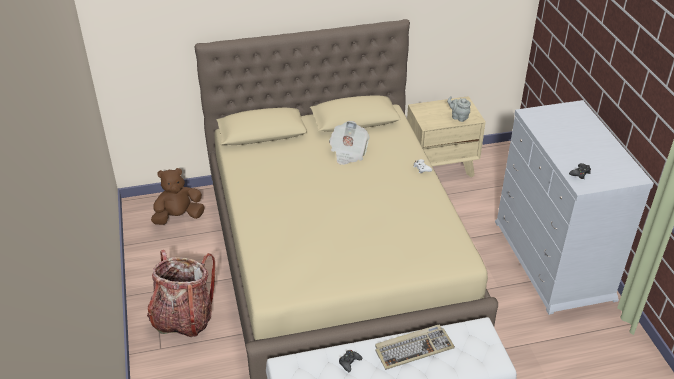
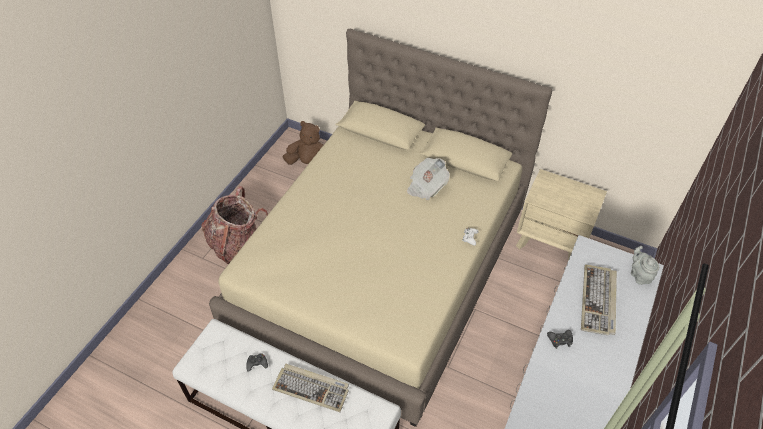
camera: 40 degrees right, 10 degrees up
(458, 117) = (572, 207): grey teapot -> grey teapot (639, 275)
(574, 140) = (598, 301): none -> keyboard

